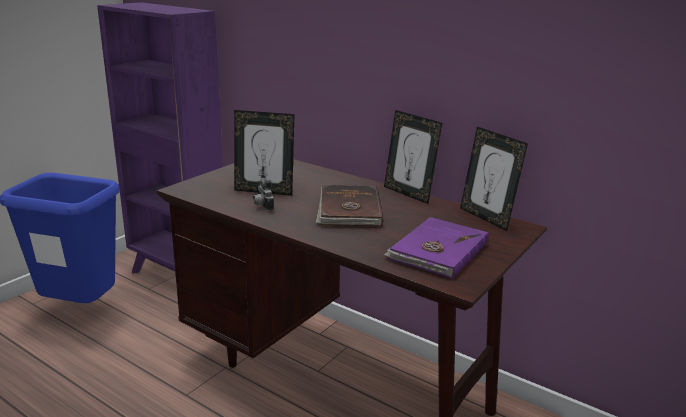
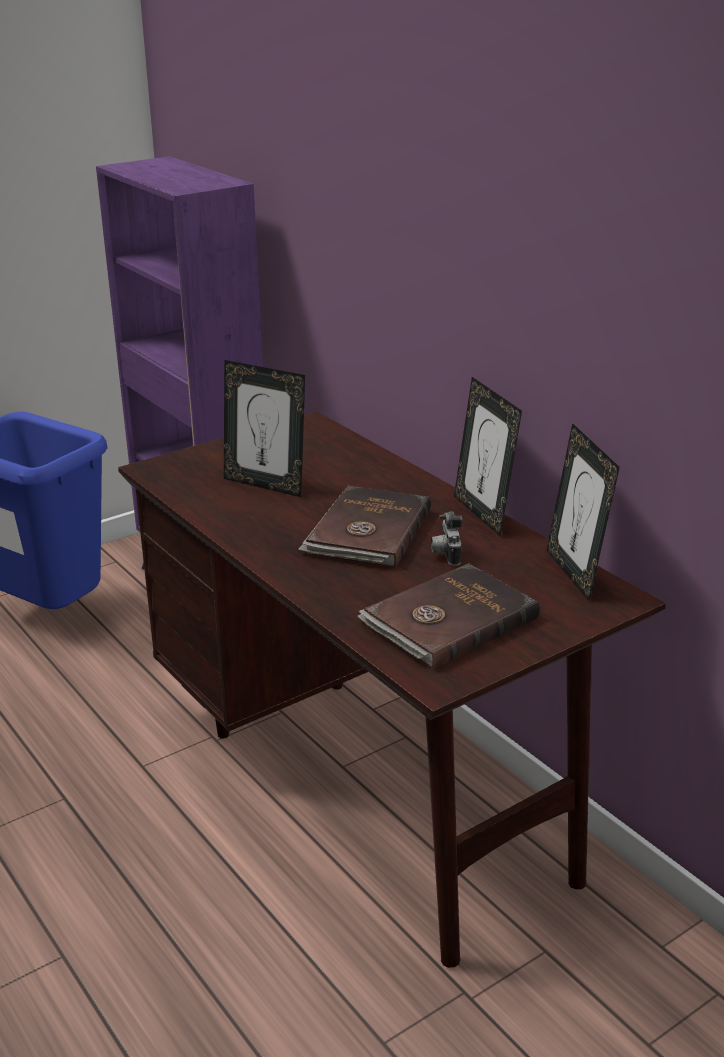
camera: 20 degrees right, 5 degrees up
(262, 206) = (245, 511): camera -> camera (445, 554)
(437, 251) = (448, 620): purple book -> brown book

